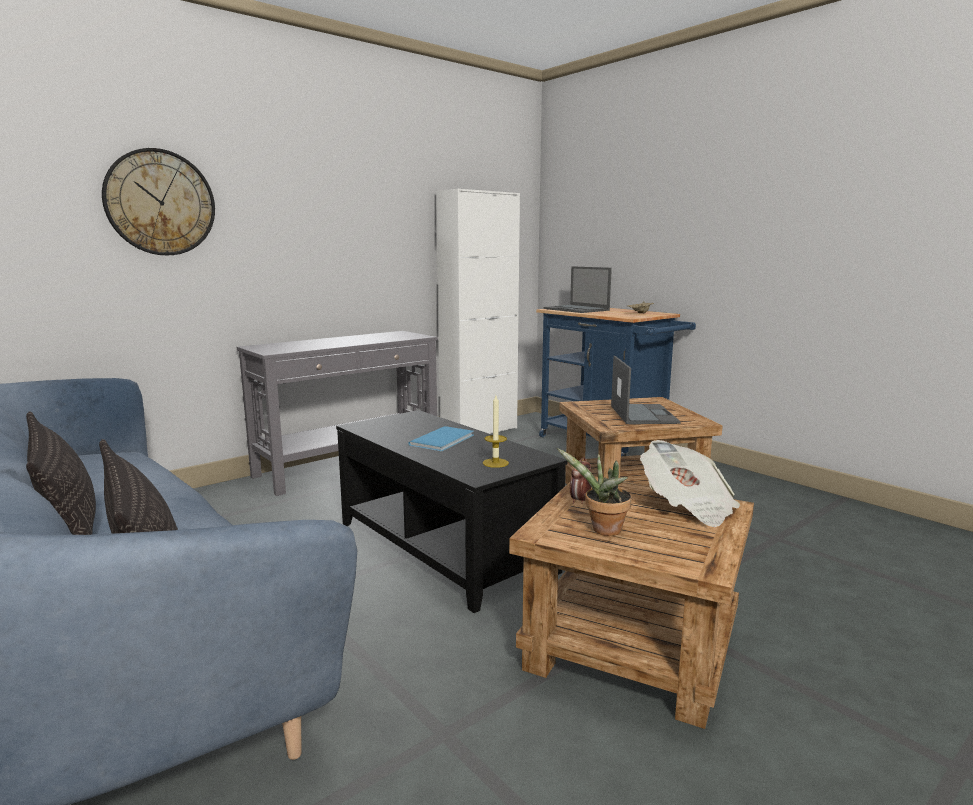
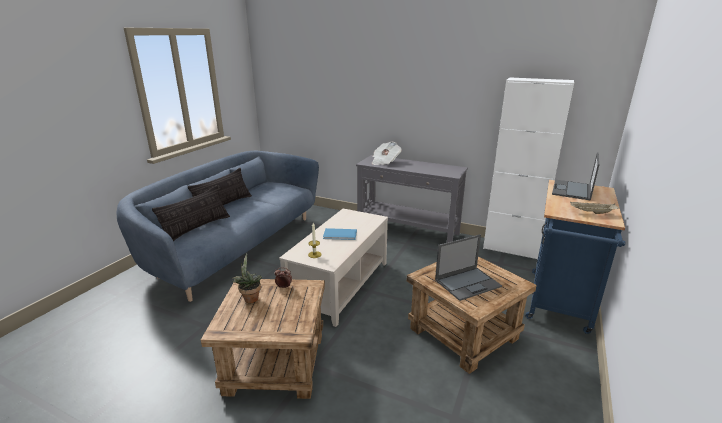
camera: 65 degrees right, 10 degrees up
(160, 203) = (347, 84): wall clock -> none
(443, 546) = (340, 284): black coffee table -> beige coffee table
(687, 507) = (291, 319): newspaper -> newspaper (385, 161)

